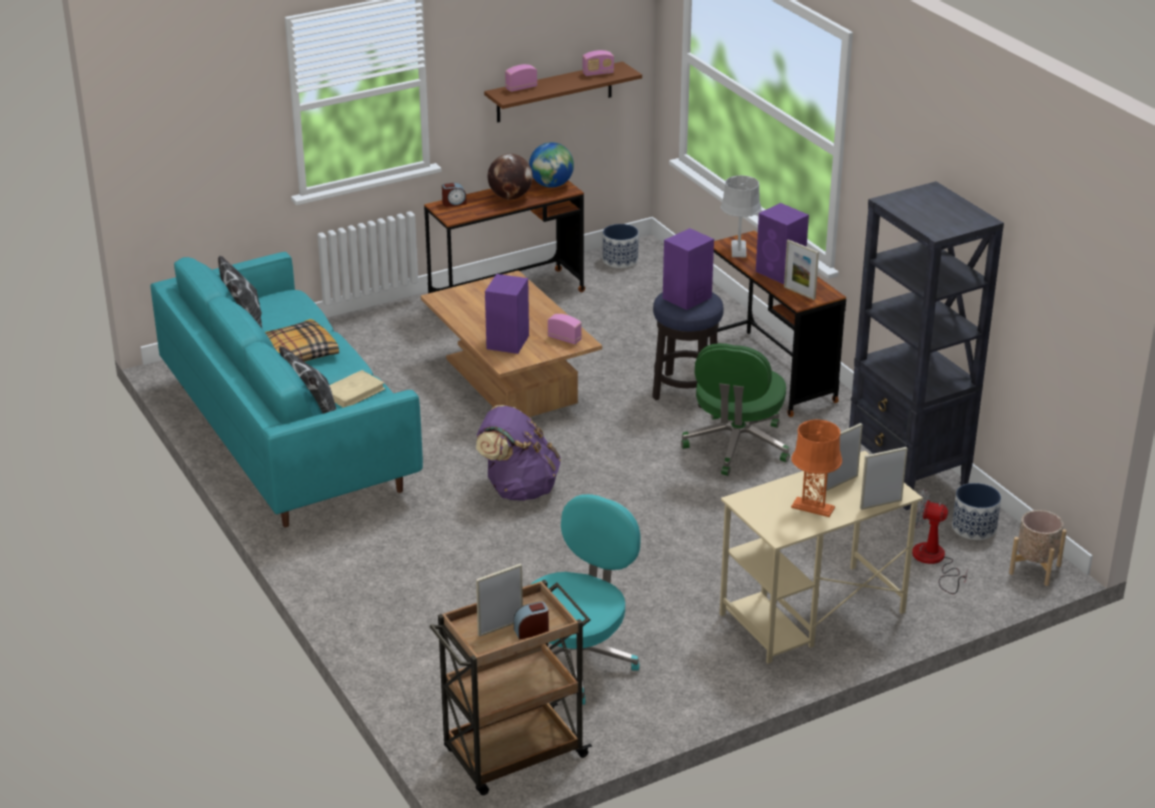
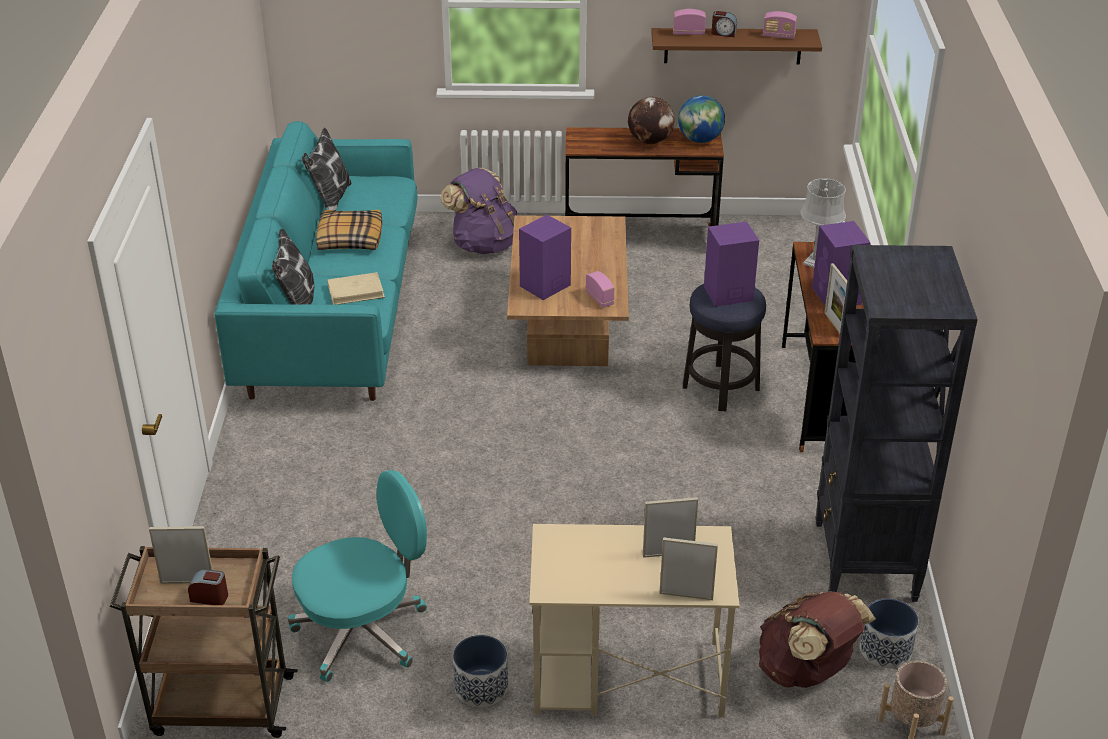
camera: 30 degrees right, 5 degrees up
(454, 203) = (593, 133): alarm clock -> alarm clock (723, 33)
(518, 489) = (475, 434): purple backpack -> purple backpack (484, 244)
(620, 260) = (780, 234): planter -> planter (481, 687)
(736, 446) = (717, 465): green office chair -> none
(813, 507) = (612, 571): orange table lamp -> none
(933, 561) = (806, 671): fan -> brown backpack

